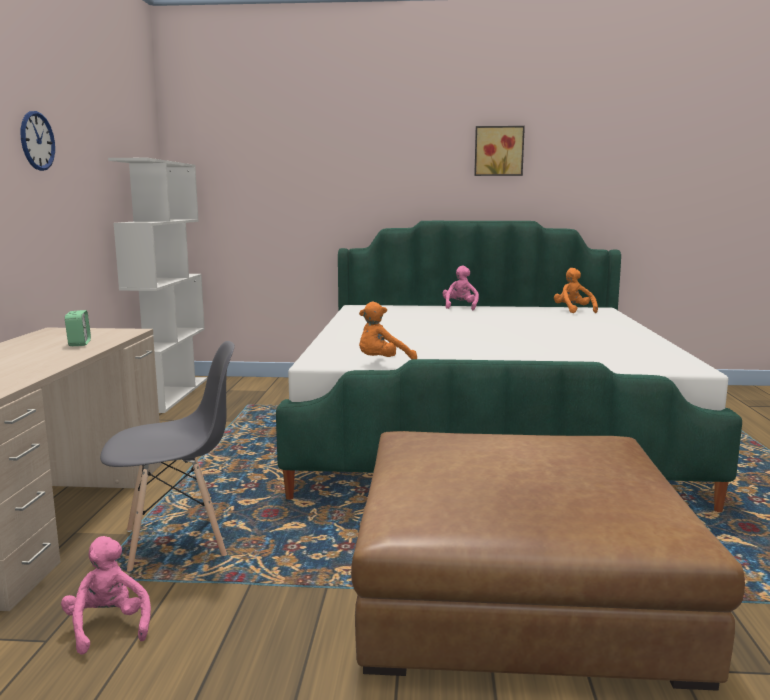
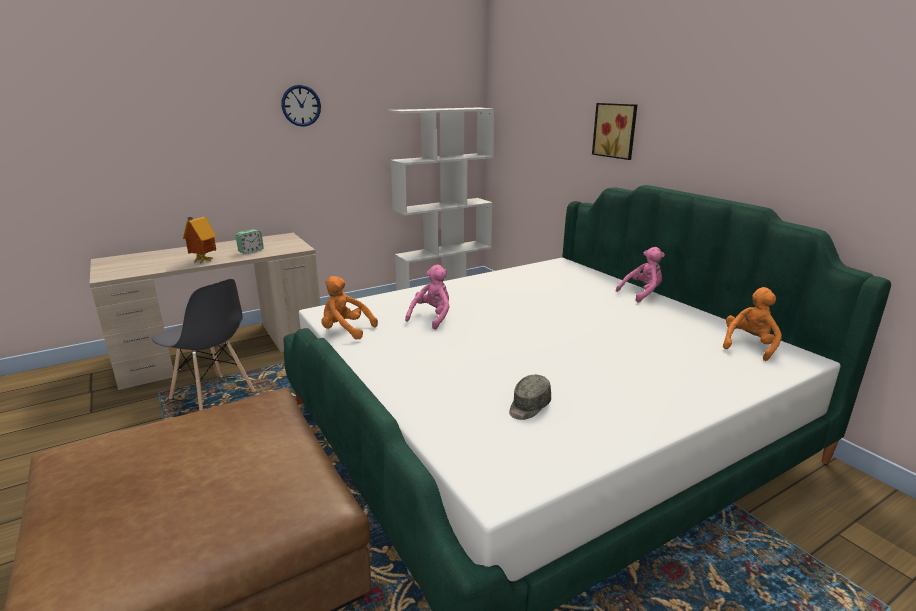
camera: 55 degrees right, 10 degrees up
(53, 359) = (202, 260): none -> toy house
(108, 627) = (107, 421): pink plush toy -> pink plush toy (432, 317)
(498, 151) = (749, 105): picture -> picture (616, 130)
(597, 349) = (528, 406): none -> grey cap

